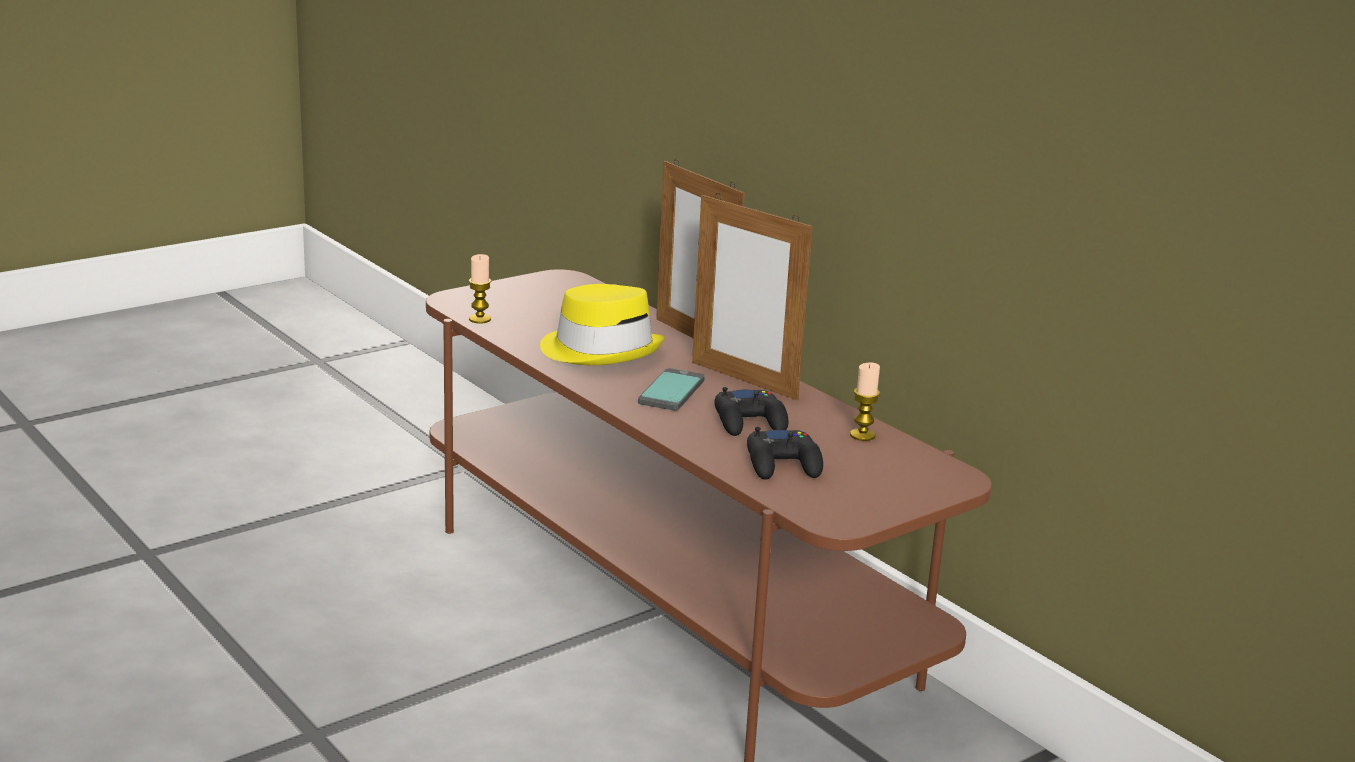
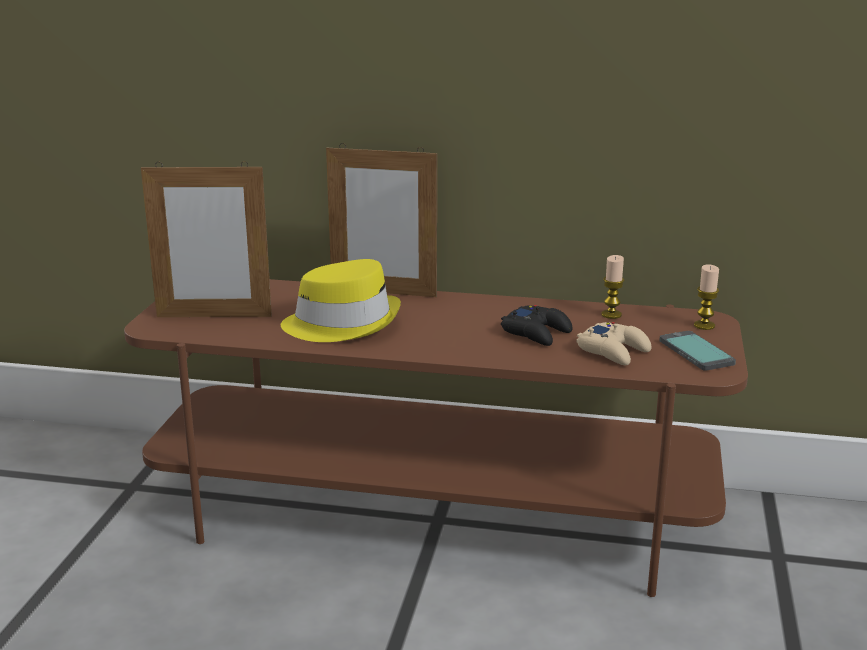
camera: 40 degrees left, 0 degrees up
(480, 319) = (207, 334): candle -> candle (704, 325)
(671, 391) = (448, 333): phone -> phone (695, 352)
(744, 380) = (474, 308): picture frame -> picture frame (214, 316)
(783, 464) = (614, 351): black game controller -> beige game controller

